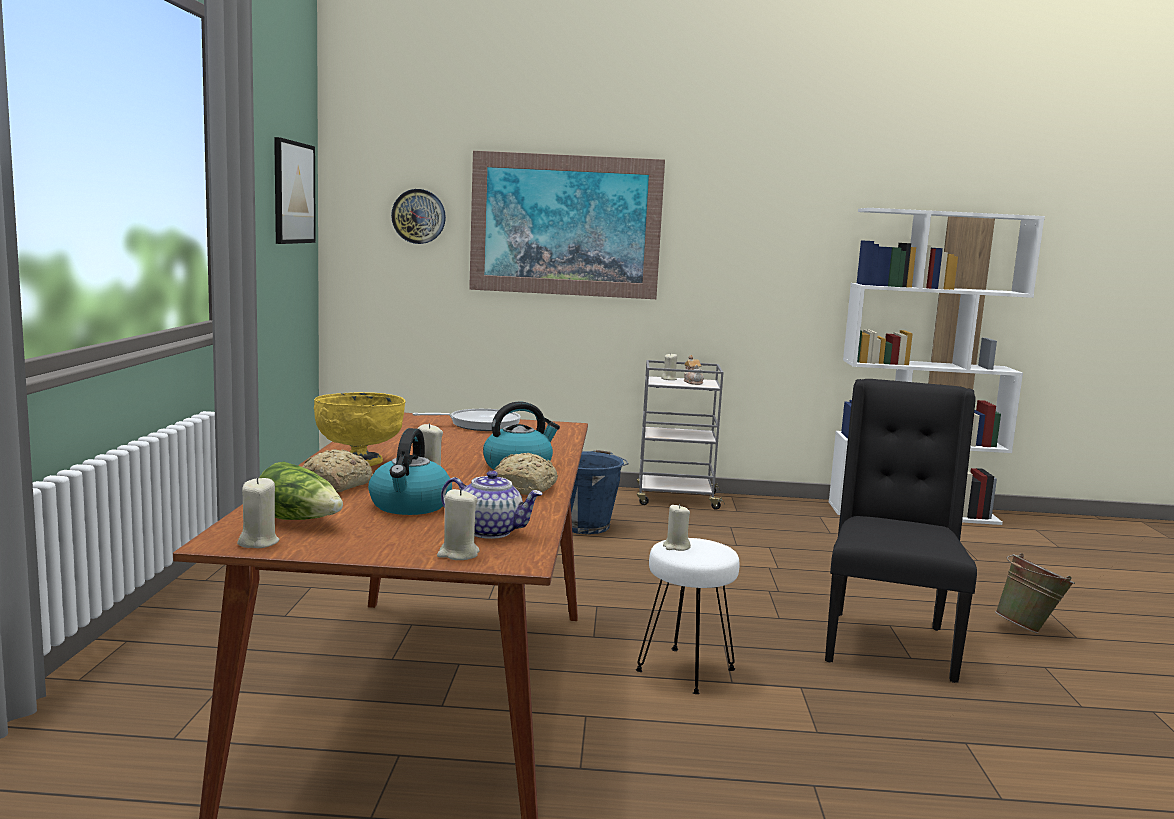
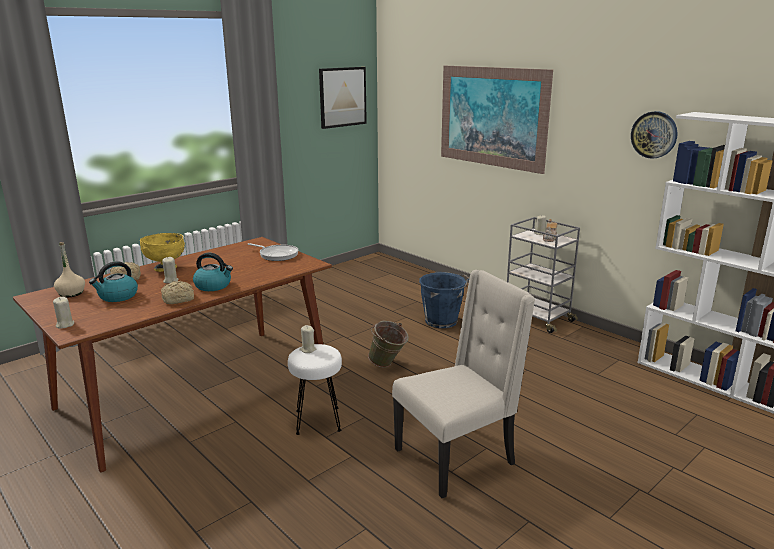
camera: 45 degrees right, 10 degrees up
(258, 542) = (37, 299): beige candle -> none
(300, 521) = (71, 293): lettuce -> beige bottle
(418, 216) = (419, 108): wall clock -> wall clock (654, 134)
(491, 531) = (103, 318): teapot -> none
(887, 643) = (457, 457): black chair -> beige chair
(1029, 629) = (584, 495): green bucket -> green bucket (388, 365)

